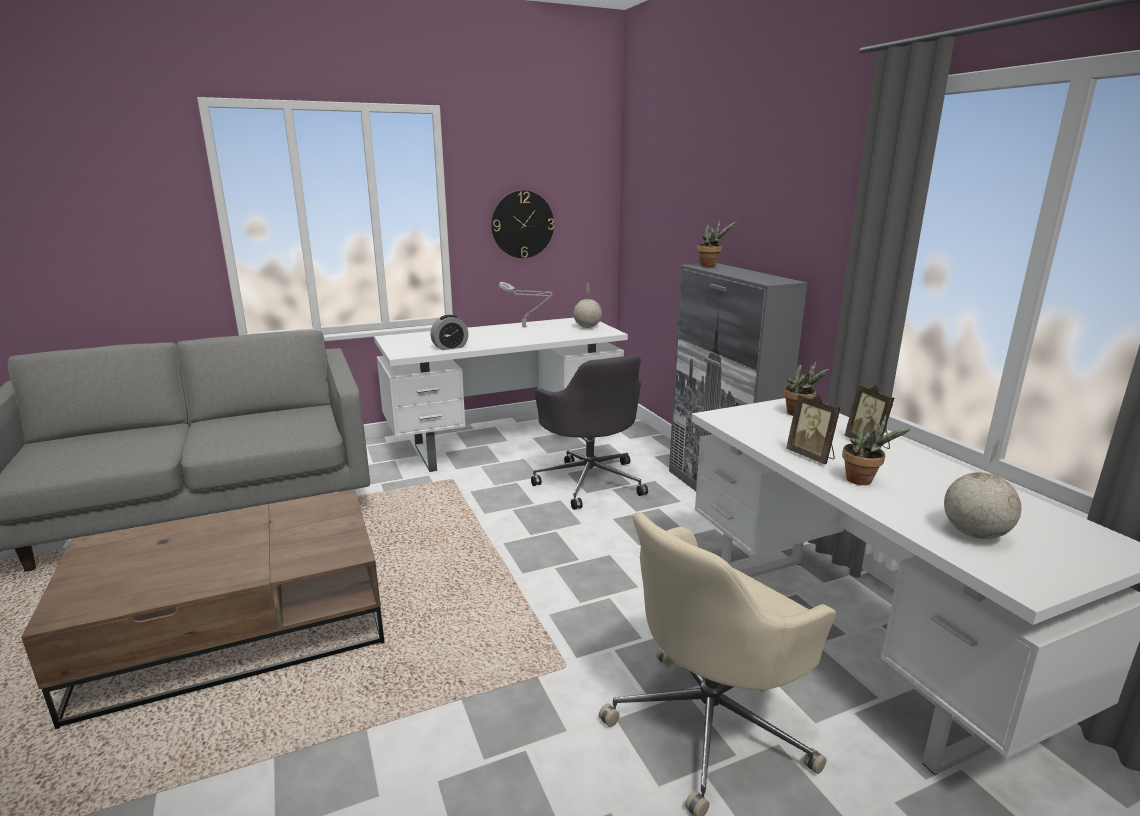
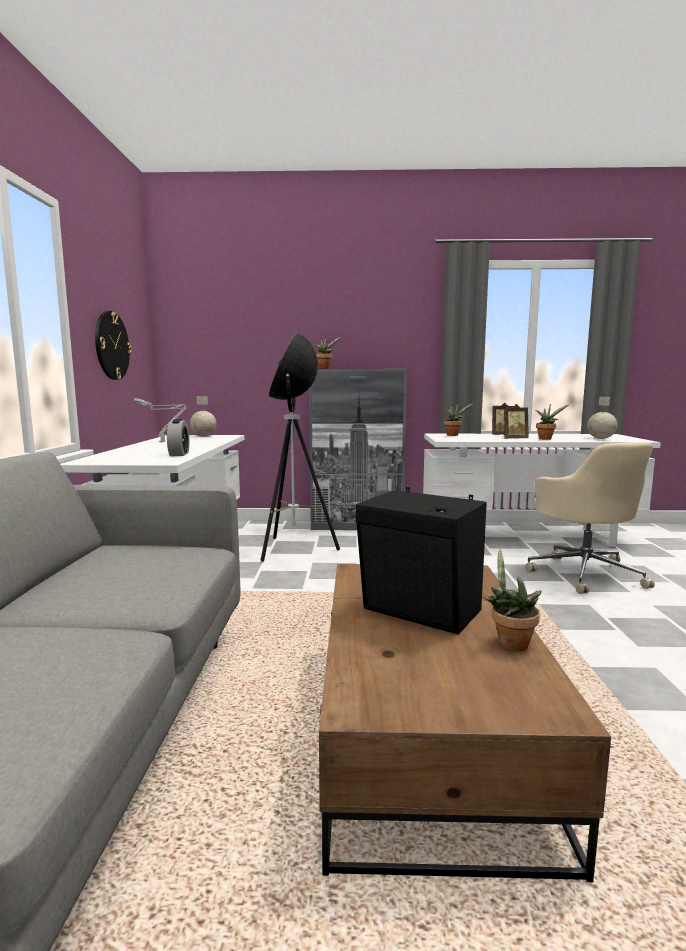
camera: 65 degrees left, 10 degrees down
(173, 587) = (509, 642): none -> potted plant
(238, 542) = (421, 612): none -> black speaker
(590, 481) = (294, 549): grey office chair -> floor lamp

